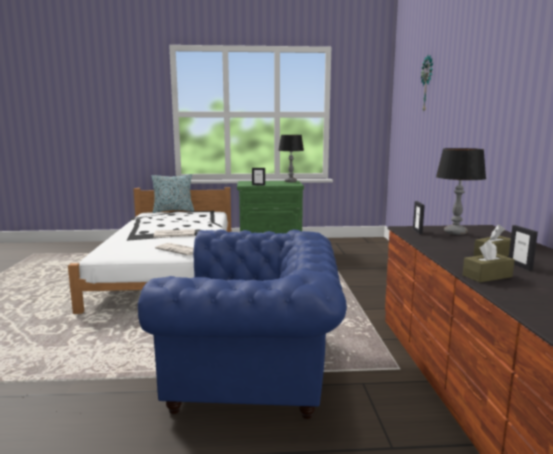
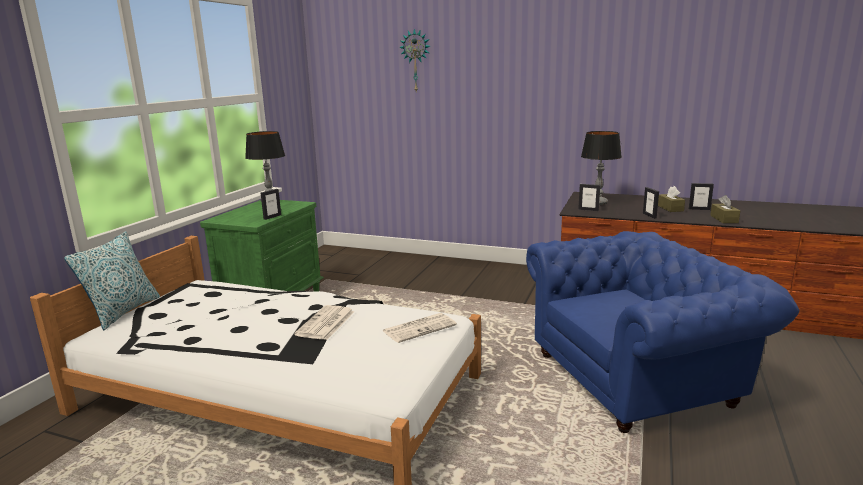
camera: 65 degrees left, 5 degrees up
(257, 371) = (638, 378): blue armchair -> blue armchair turned 45 degrees clockwise
(436, 249) = (649, 216): none -> picture frame

